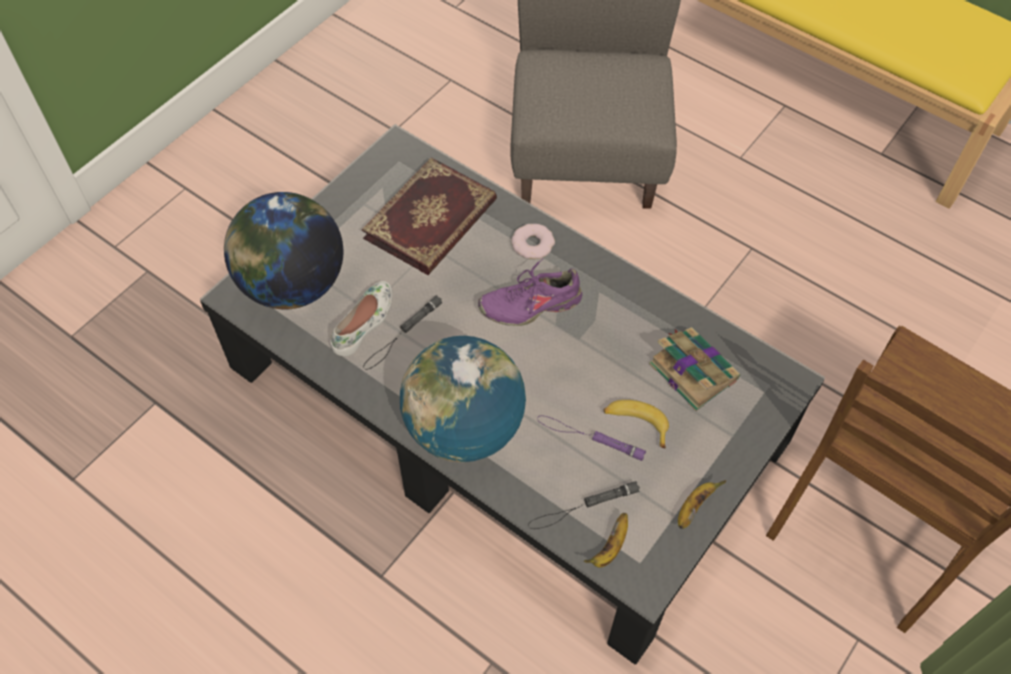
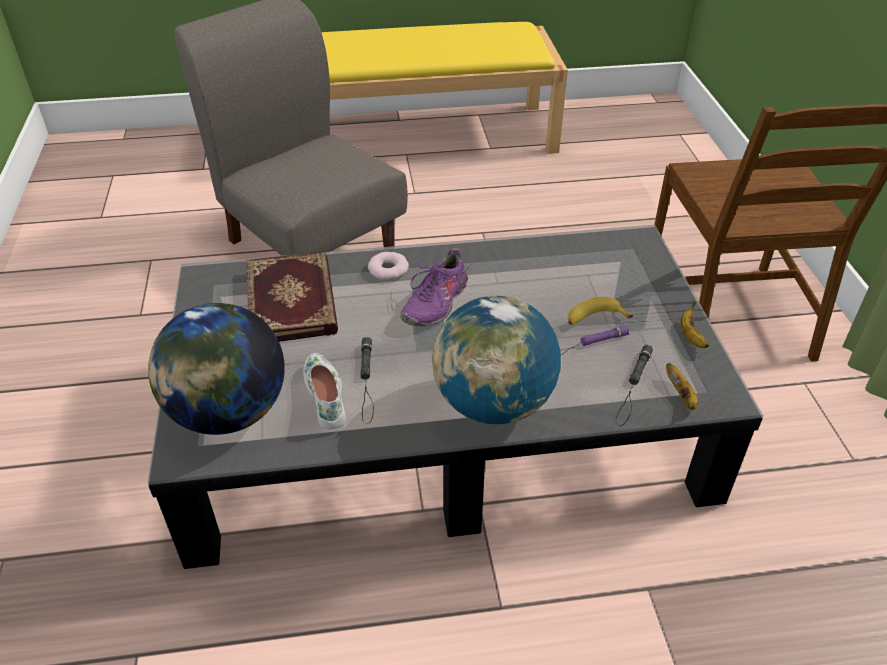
camera: 45 degrees left, 15 degrees down
(692, 370) = (584, 269): book -> none

